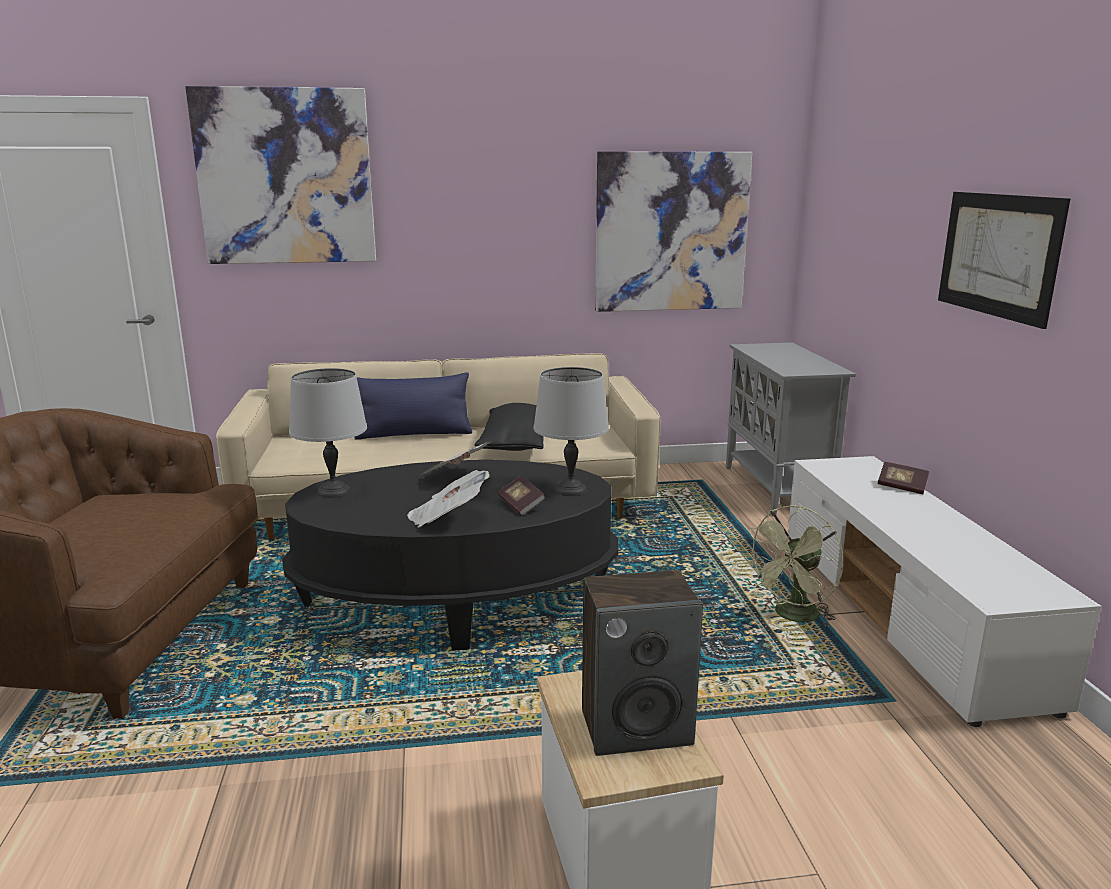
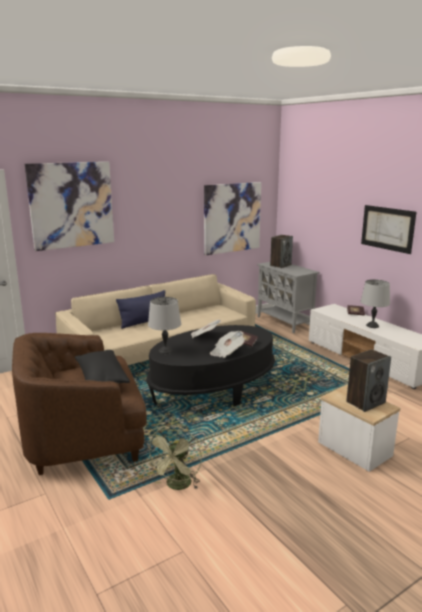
camera: 25 degrees left, 0 degrees up
(514, 444) = (195, 319): black pillow -> black pillow (101, 379)
(570, 489) = (255, 333): grey table lamp -> grey table lamp (372, 325)
(779, 352) = (280, 265): none -> speaker
(793, 617) = (335, 368): green fan -> green fan (177, 486)

